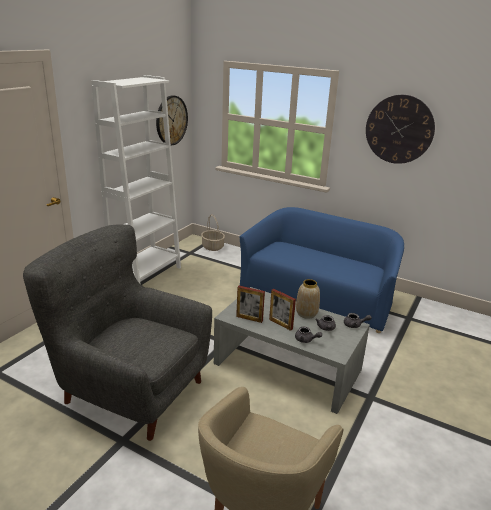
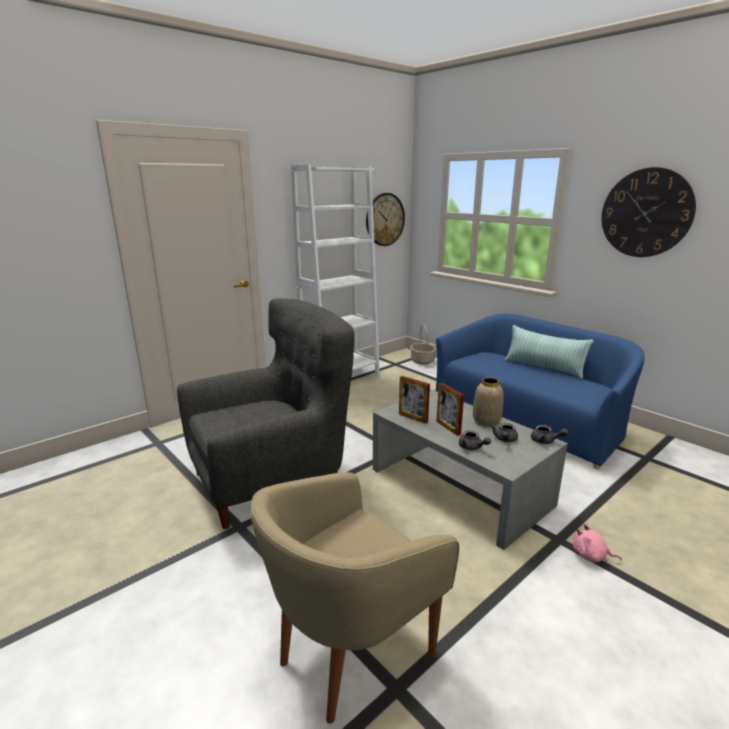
camera: 20 degrees right, 5 degrees down
(130, 389) = (272, 479): grey armchair -> grey armchair turned 105 degrees clockwise
(328, 254) = (544, 367): none -> pillow
(395, 405) = (591, 556): none -> pink plush toy

